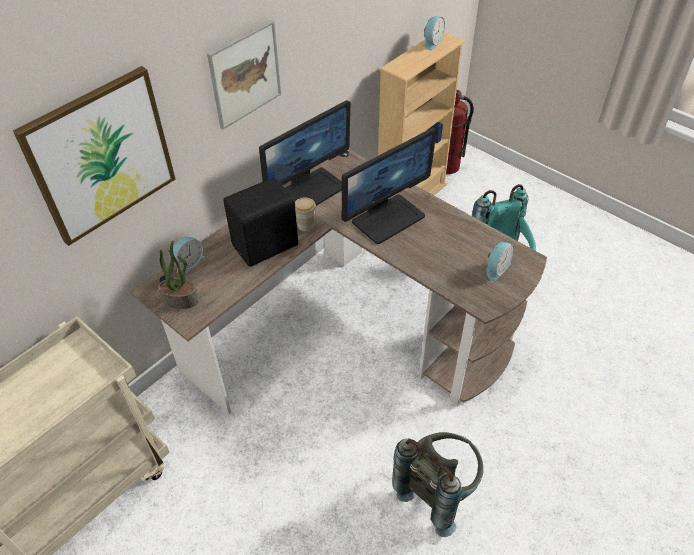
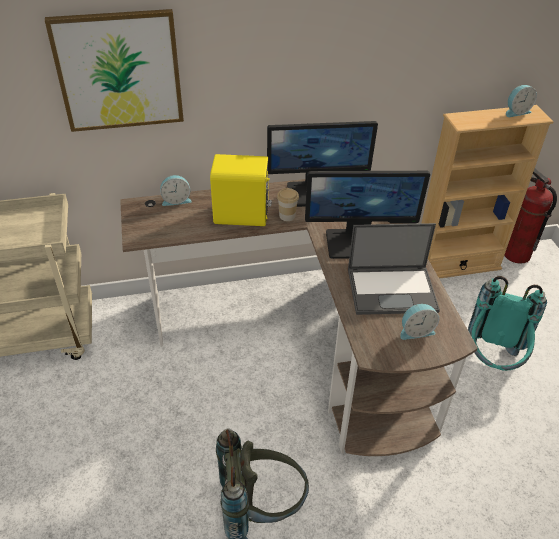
camera: 35 degrees right, 5 degrees down
(181, 299) = (146, 221): potted plant -> none
(245, 74) = (280, 58): picture -> none
(267, 246) = (242, 216): black speaker -> yellow speaker
(449, 244) = (393, 290): none -> laptop

